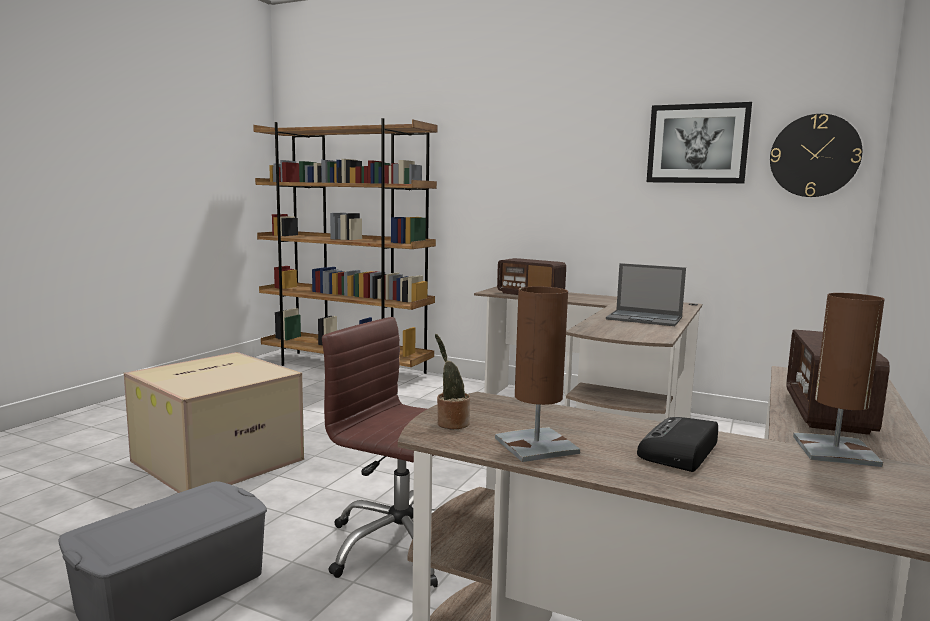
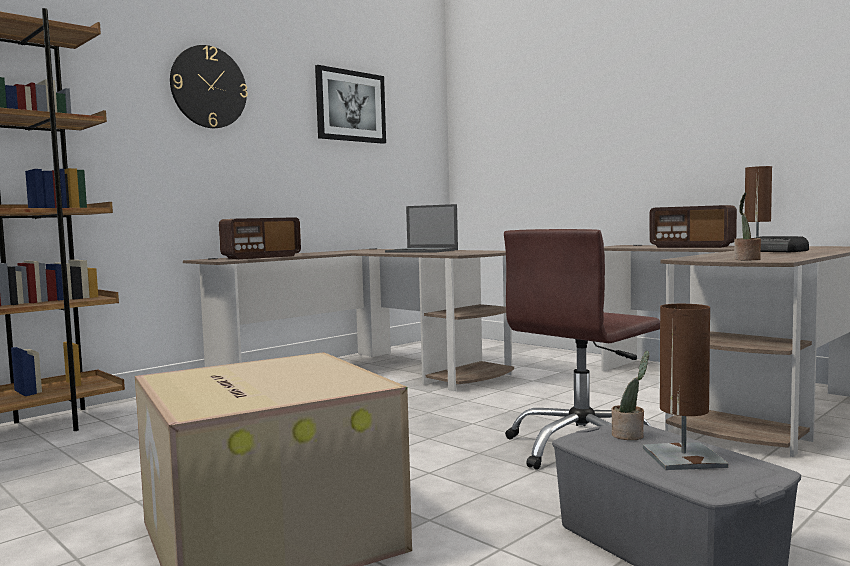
camera: 70 degrees left, 5 degrees down
(222, 507) = (630, 435): none -> potted plant
(536, 446) = (782, 256): brown table lamp -> brown table lamp (683, 458)
(645, 318) = (422, 251): laptop -> laptop turned 75 degrees clockwise
(814, 156) = (418, 125): wall clock -> wall clock (208, 87)

